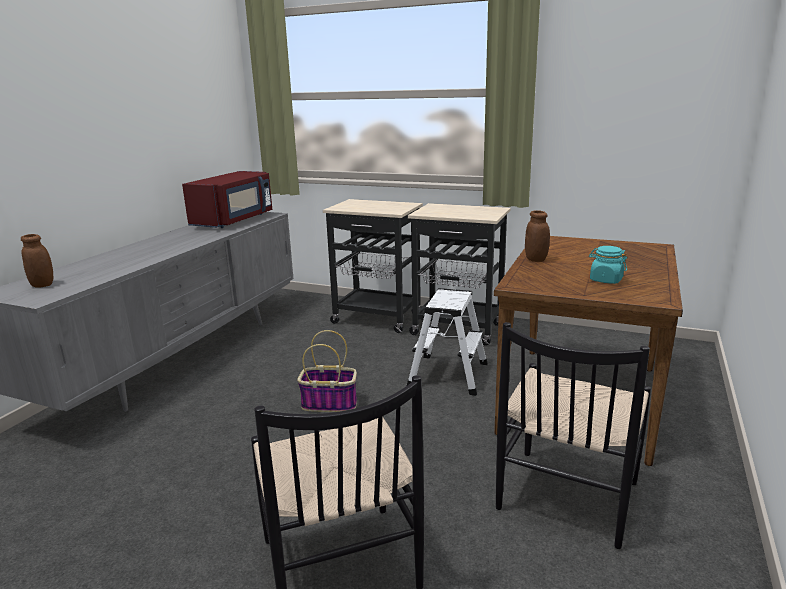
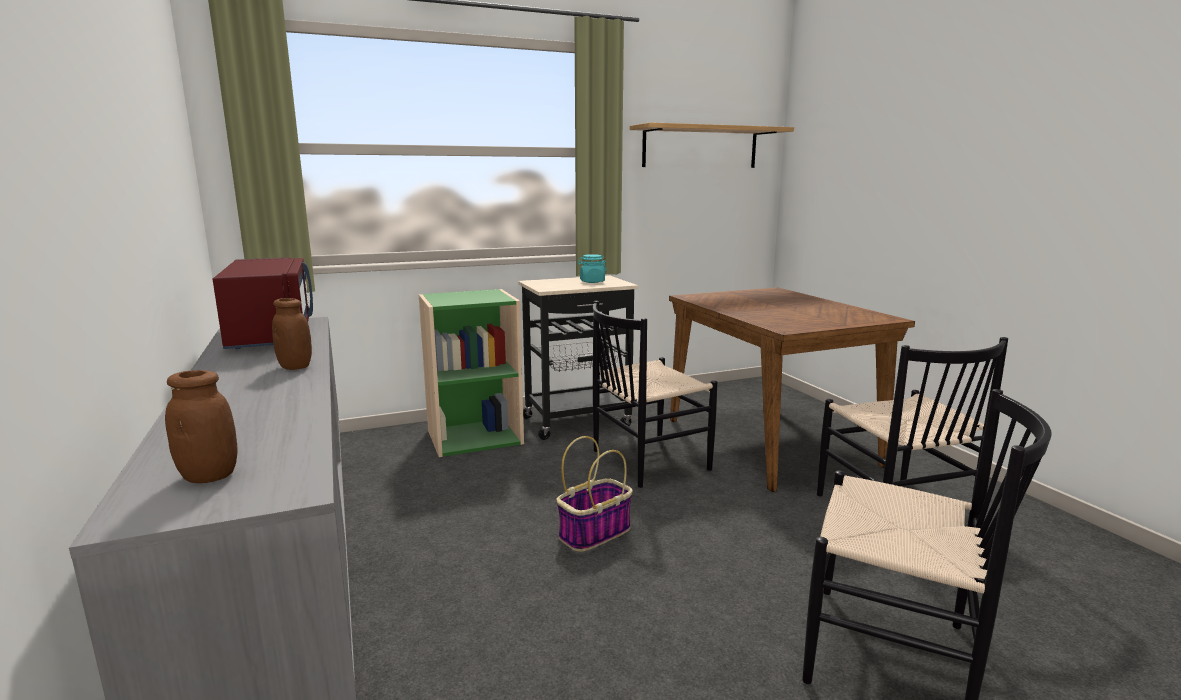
camera: 45 degrees left, 5 degrees down
(378, 319) = (475, 436): cart -> green bookcase
(448, 374) = (645, 461): white step ladder -> black chair
(536, 259) = (736, 310): brown jar -> brown jar (295, 366)
(605, 280) = (823, 314): turquoise jar -> turquoise jar (592, 281)
(638, 82) = (700, 147): none -> shelf

